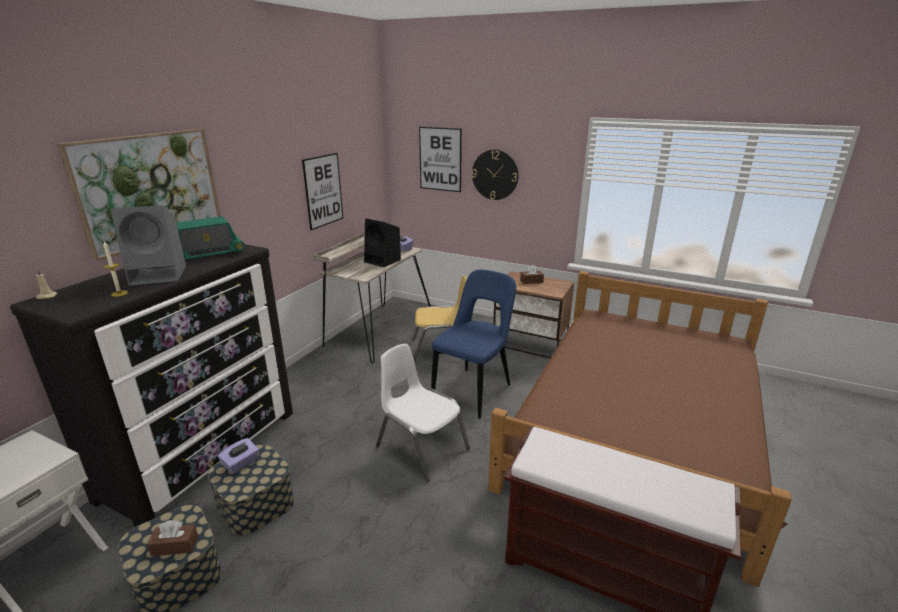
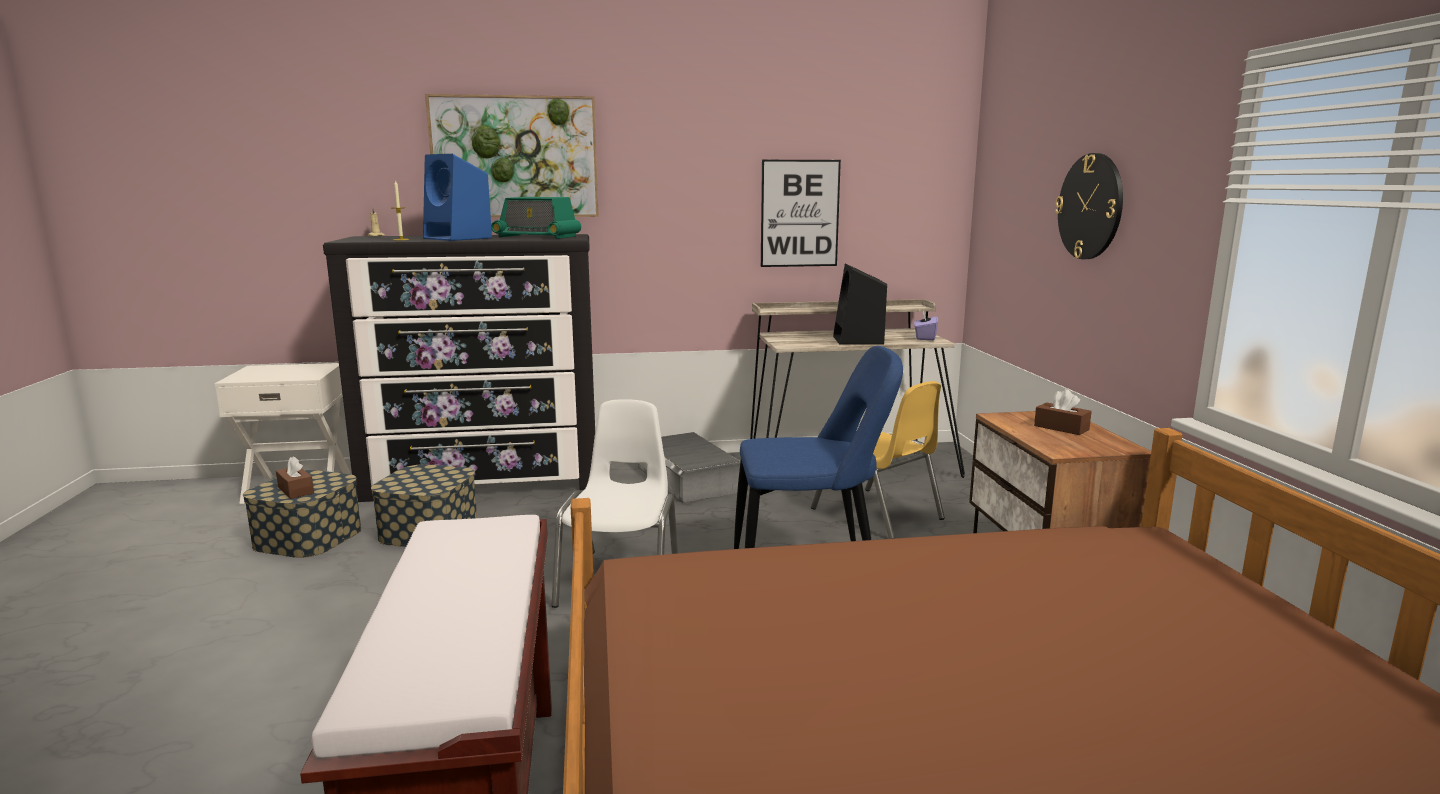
camera: 55 degrees right, 10 degrees down
(160, 275) = (459, 238): grey speaker -> blue speaker
(241, 464) = (432, 472): purple tissue box -> none
(326, 378) = (689, 478): none -> grey storage box
(440, 159) = (1027, 182): picture -> none

